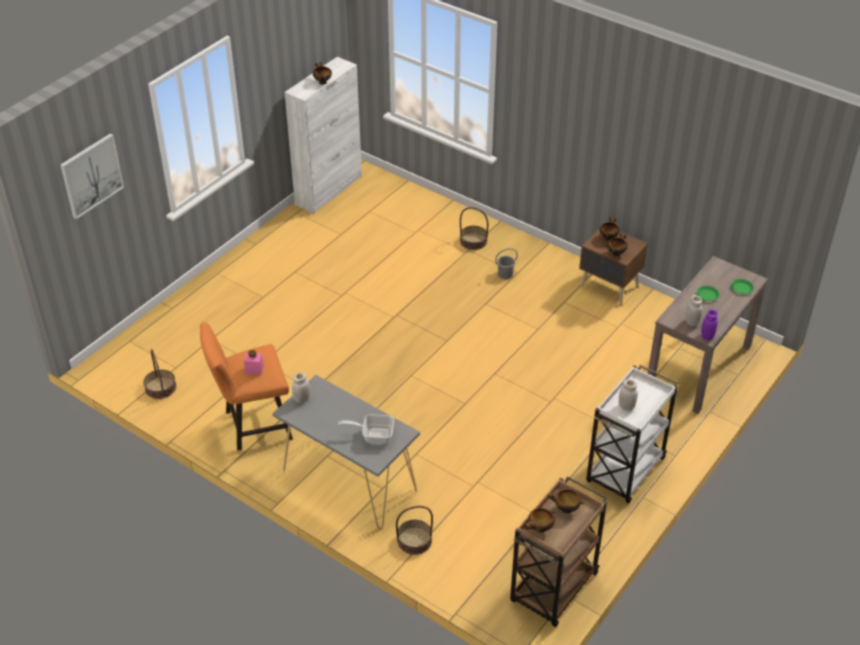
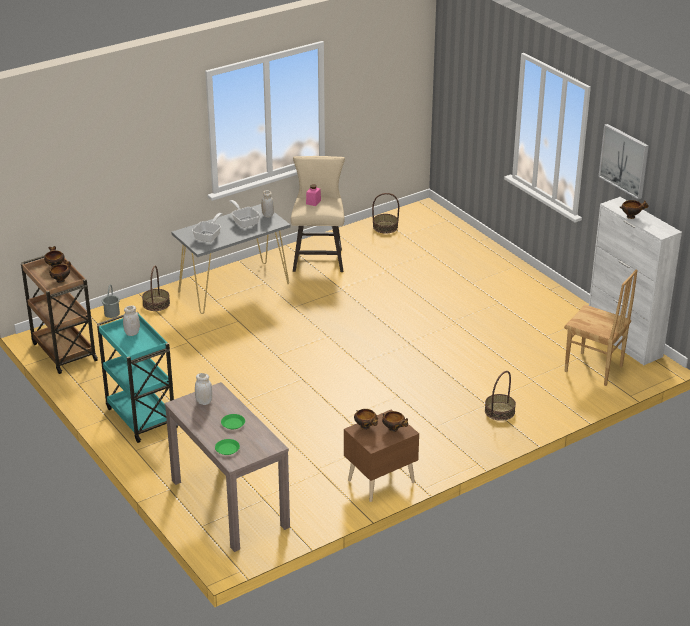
camera: 110 degrees right, 10 degrees down
(91, 175) = (470, 72): picture -> picture (624, 161)
(253, 425) = (319, 258): orange stool -> beige stool
(325, 414) = (244, 221): none -> frying pan
(382, 200) = (593, 369): none -> brown chair
(505, 274) = (436, 419): grey bucket -> grey bucket (111, 313)
(624, 471) = (140, 417): white cart -> turquoise cart
(707, 336) = (179, 404): purple jar -> none

